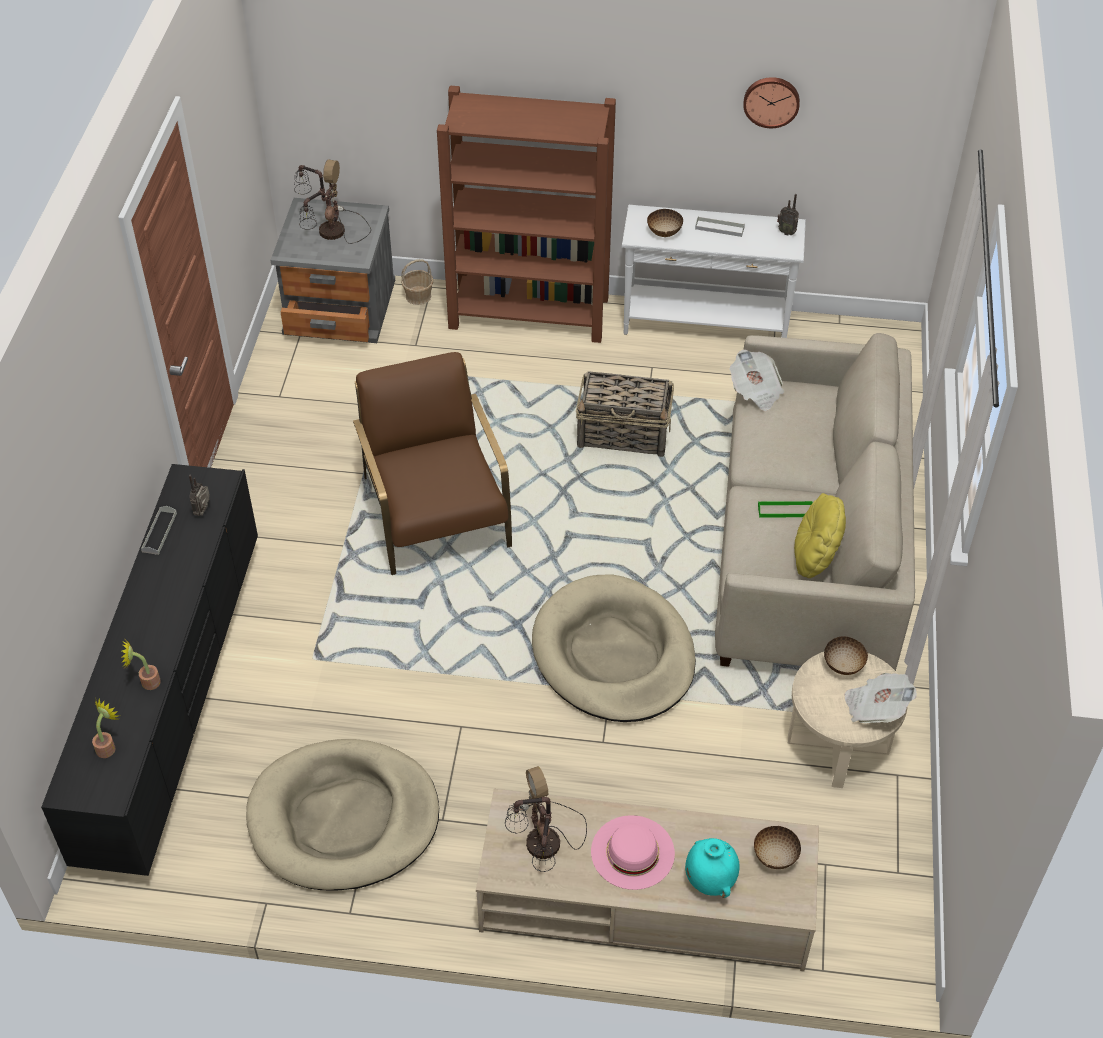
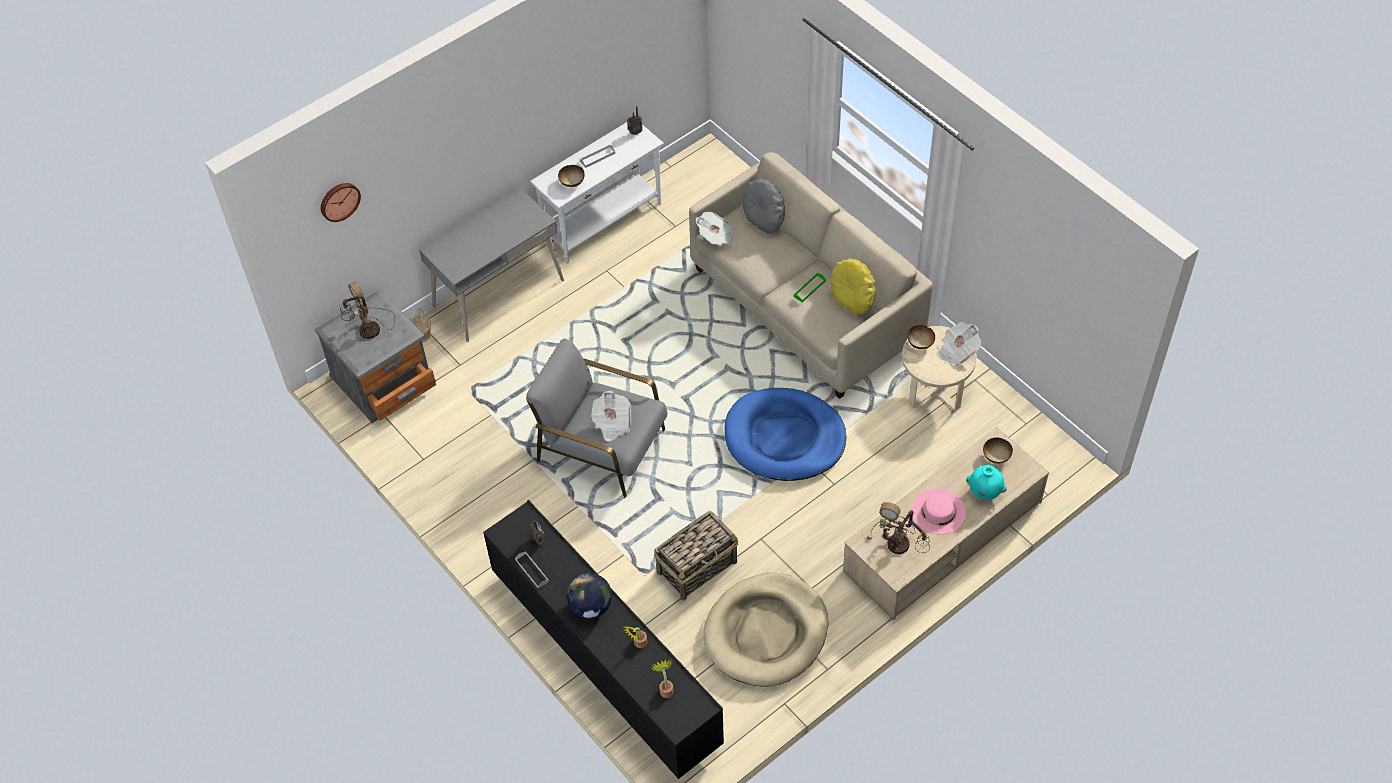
camera: 45 degrees left, 5 degrees up
(158, 610) = (591, 606): none -> globe
(429, 478) = (612, 423): none -> newspaper
(436, 514) = (603, 447): brown armchair -> grey armchair
(529, 312) = (498, 293): brown bookcase -> grey desk
(614, 654) = (784, 438): beige dog bed -> blue dog bed
(624, 434) = (641, 320): basket -> basket (698, 567)
(771, 101) = (598, 60): wall clock -> wall clock (339, 201)
(825, 413) = (763, 221): none -> grey pillow

